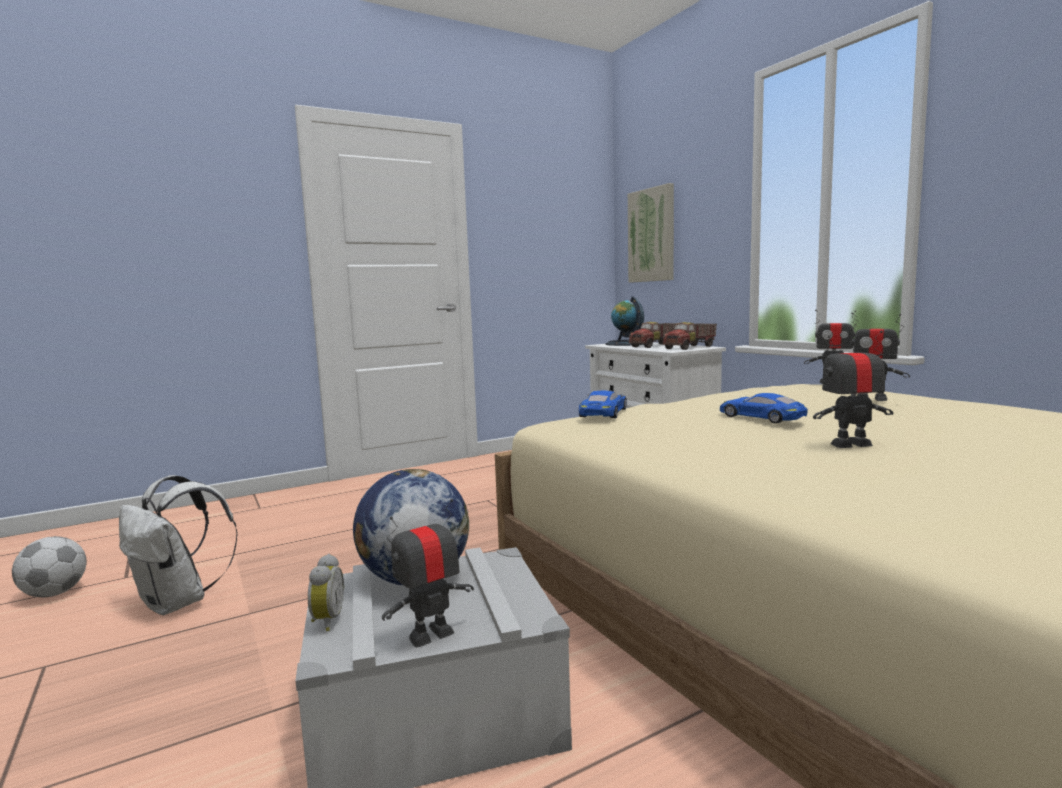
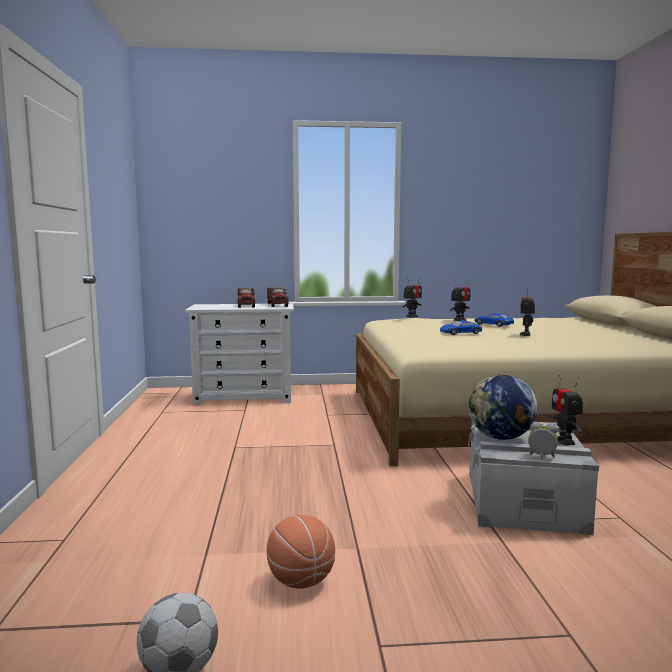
camera: 65 degrees left, 0 degrees up
(178, 602) = (301, 581): white backpack -> basketball
(603, 413) = (418, 342): blue toy car -> blue toy car (493, 324)
(626, 344) = (211, 306): globe -> none
(652, 235) = (191, 216): picture -> none

